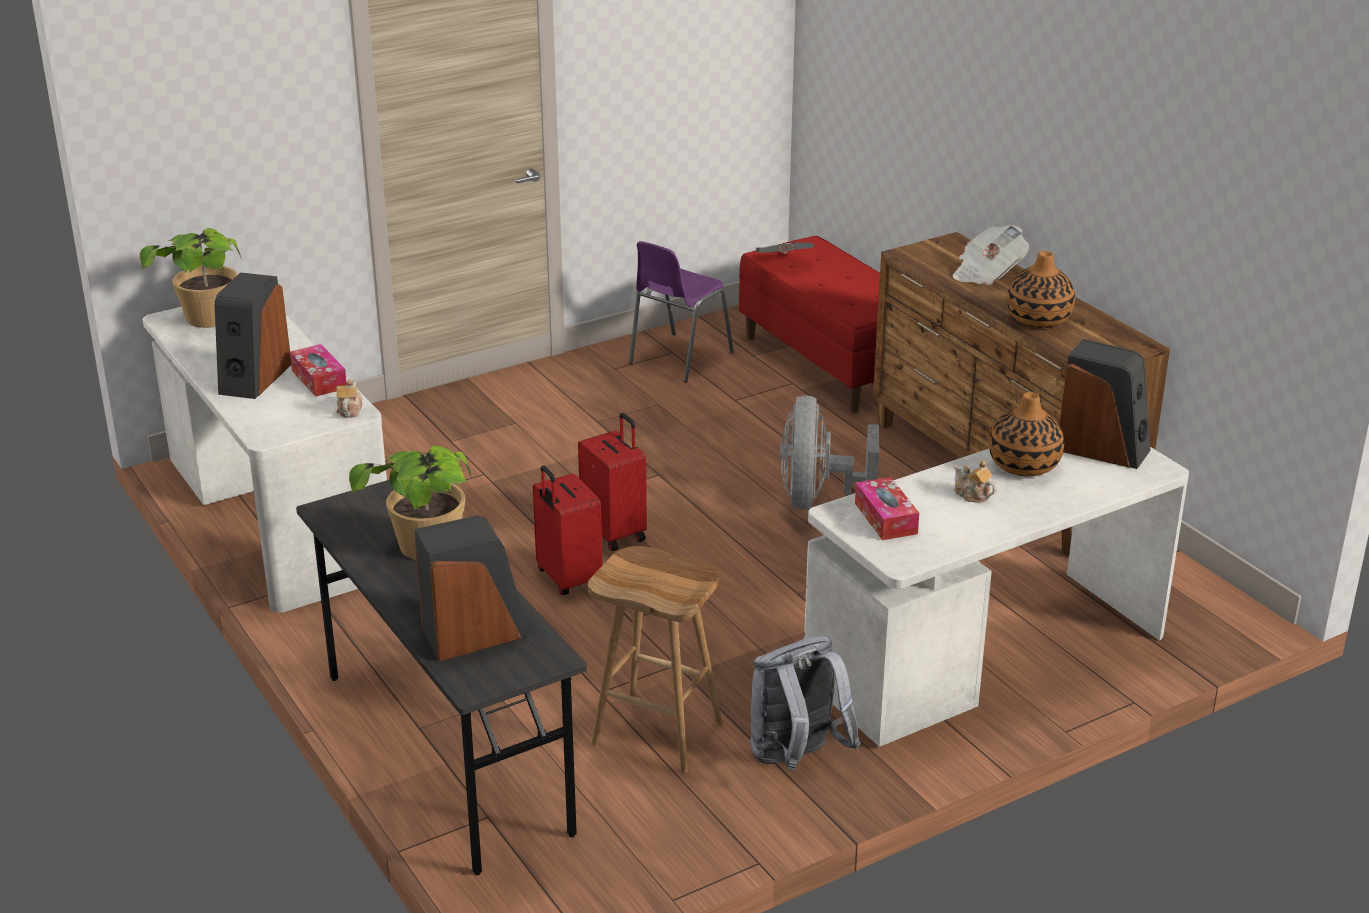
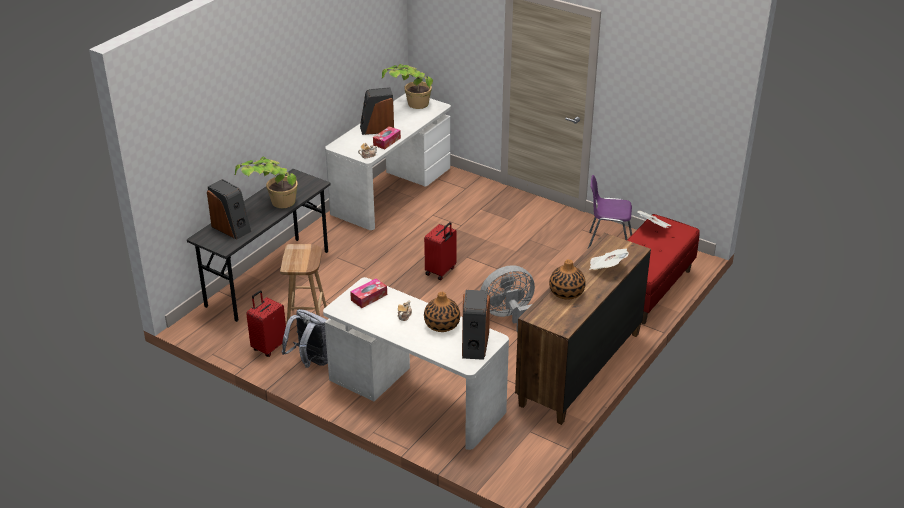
camera: 65 degrees right, 5 degrees up
(567, 579) = (397, 270): red suitcase -> red suitcase (269, 347)

